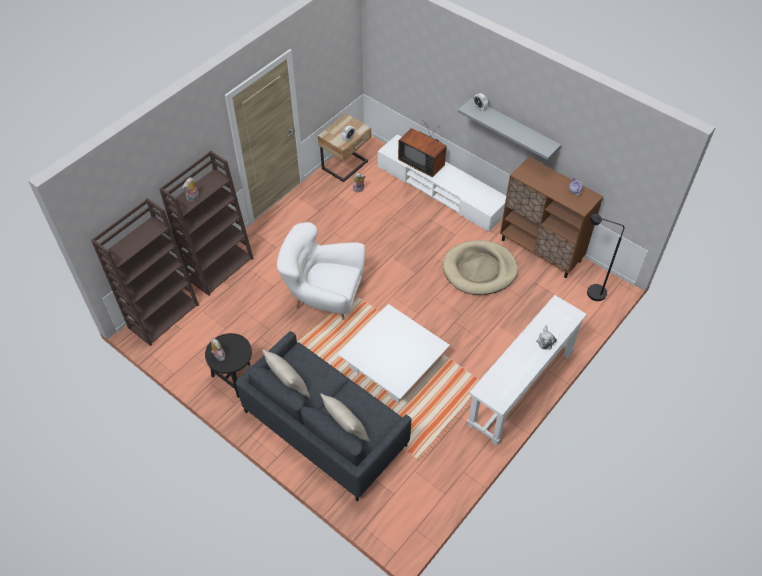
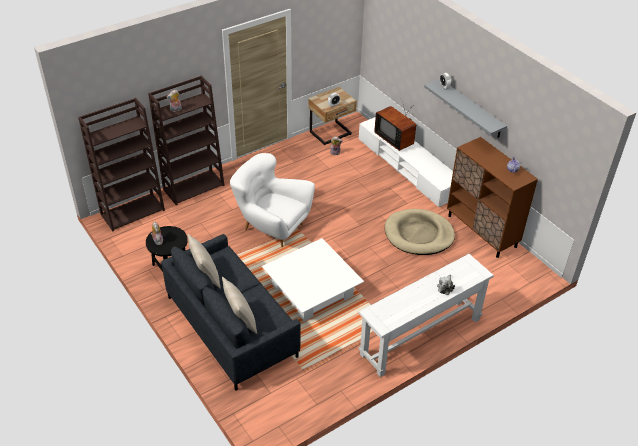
camera: 15 degrees right, 10 degrees down
(590, 292) = (517, 274): black floor lamp -> none

